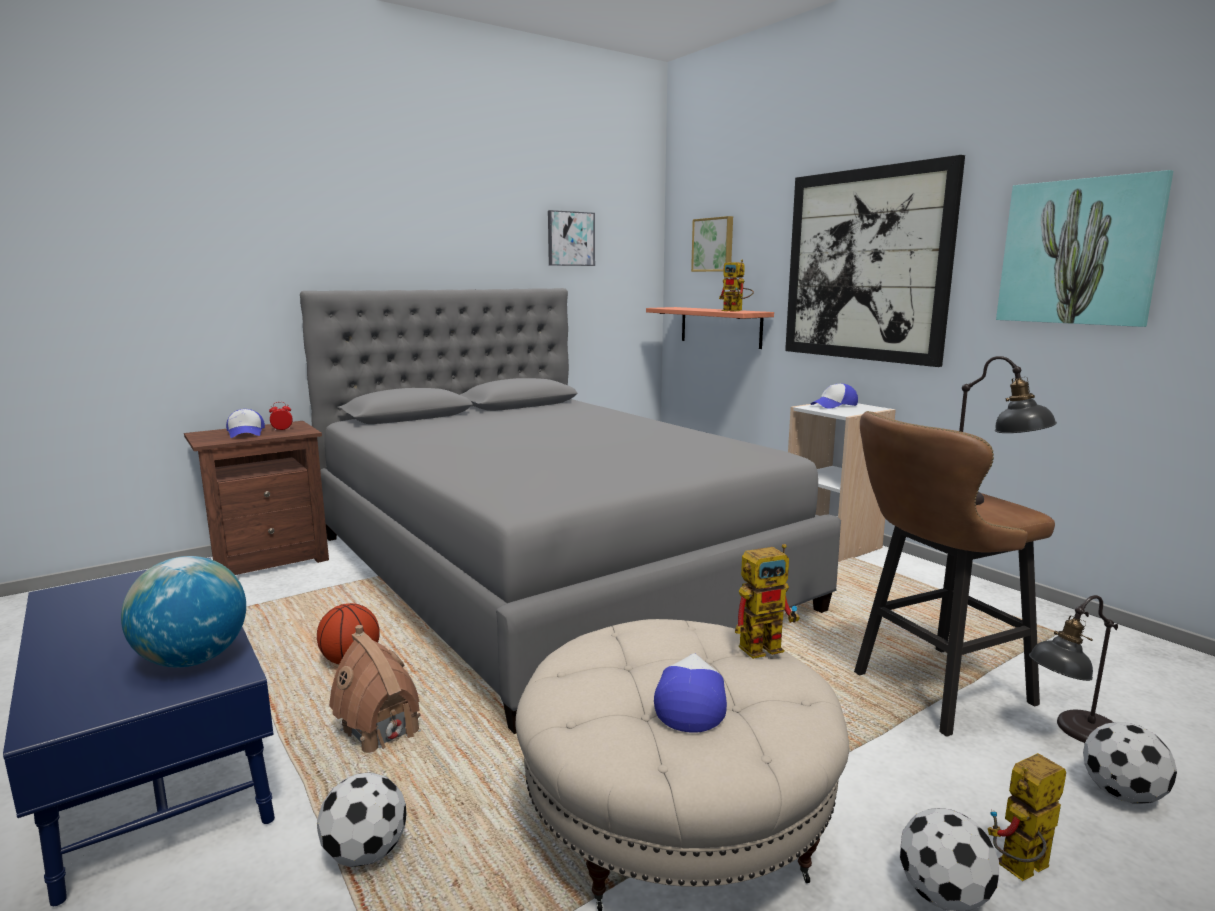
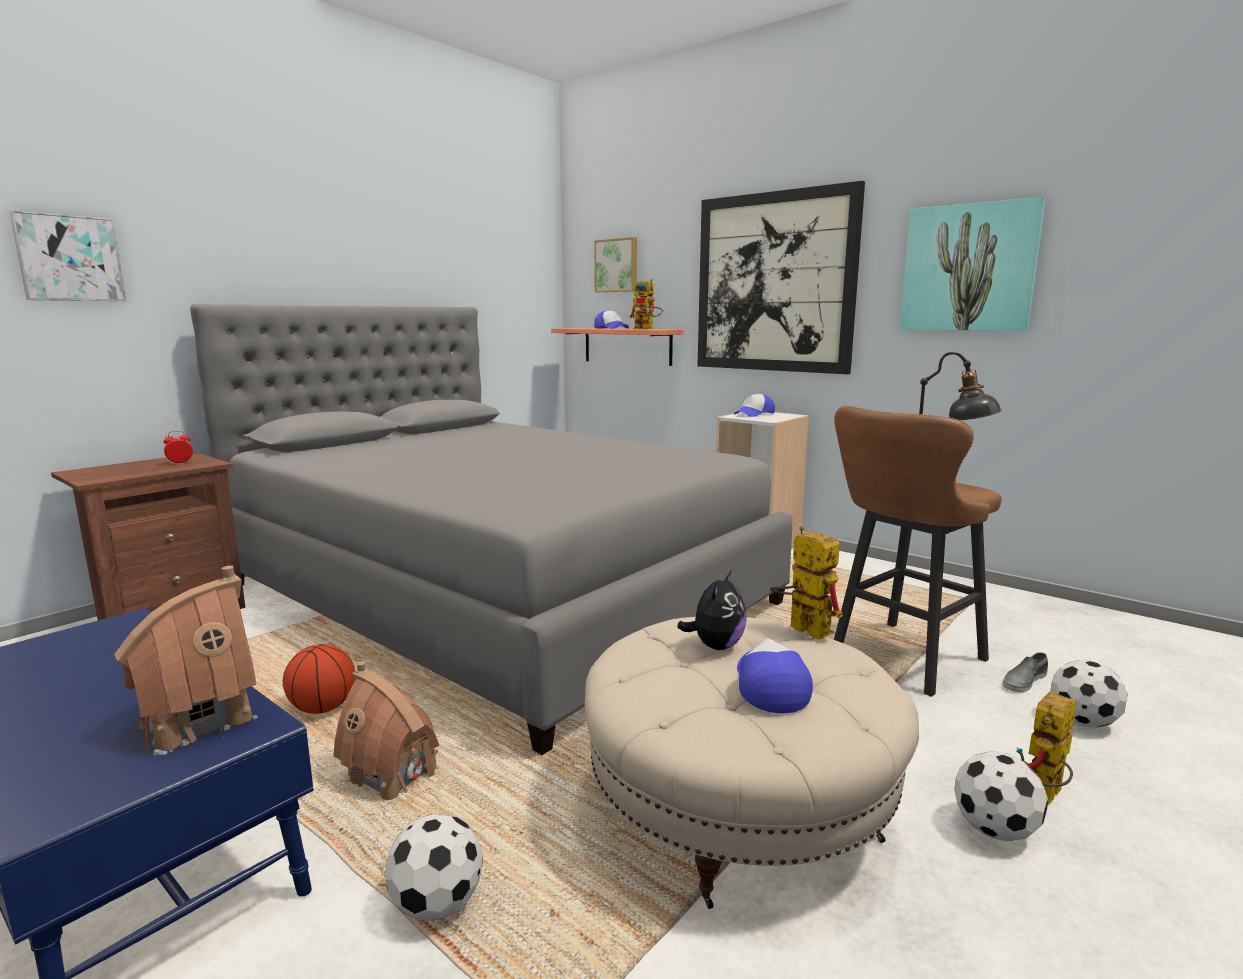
camera: 15 degrees left, 0 degrees up
(193, 660) = (198, 719): globe -> toy house
(246, 433) = (136, 468): cap -> cap (611, 328)
(570, 239) = (474, 256): picture -> picture (69, 258)
(666, 653) = (715, 646): none -> plush toy
(767, 645) = (801, 628): toy robot -> toy robot turned 90 degrees counterclockwise
(1071, 735) = (1024, 681): grey table lamp -> grey shoe

